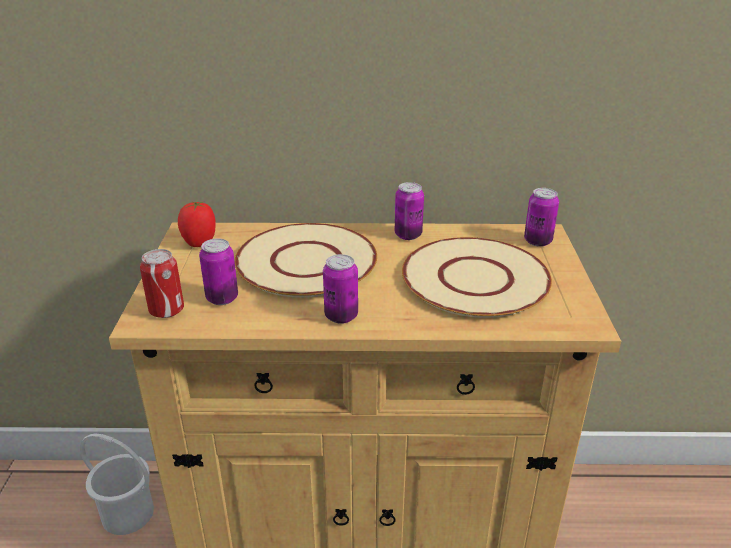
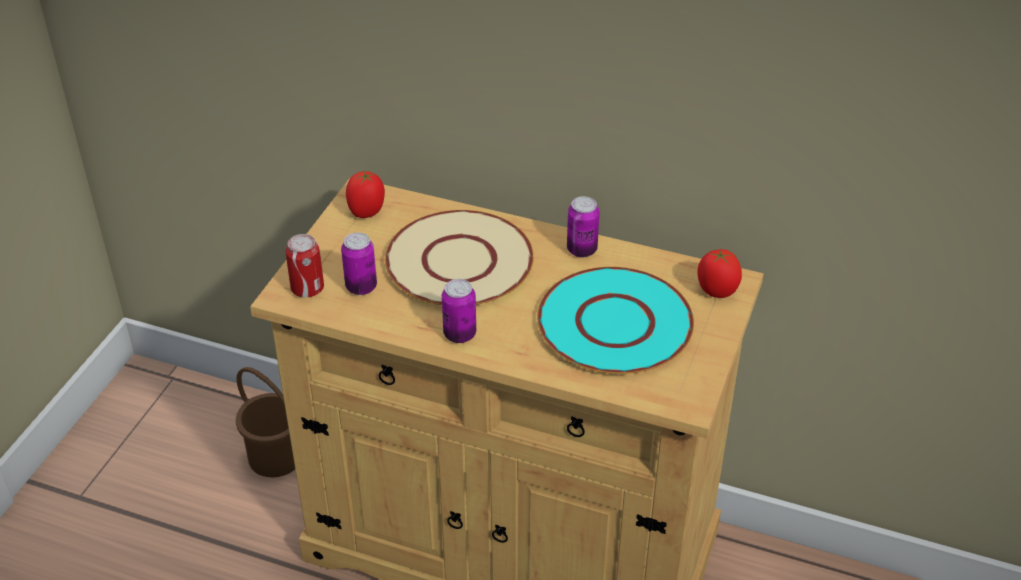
camera: 20 degrees right, 10 degrees up
(128, 513) = (276, 455): white bucket -> brown bucket
(476, 279) = (615, 324): beige plate -> turquoise plate
(537, 241) = (716, 291): can -> tomato

